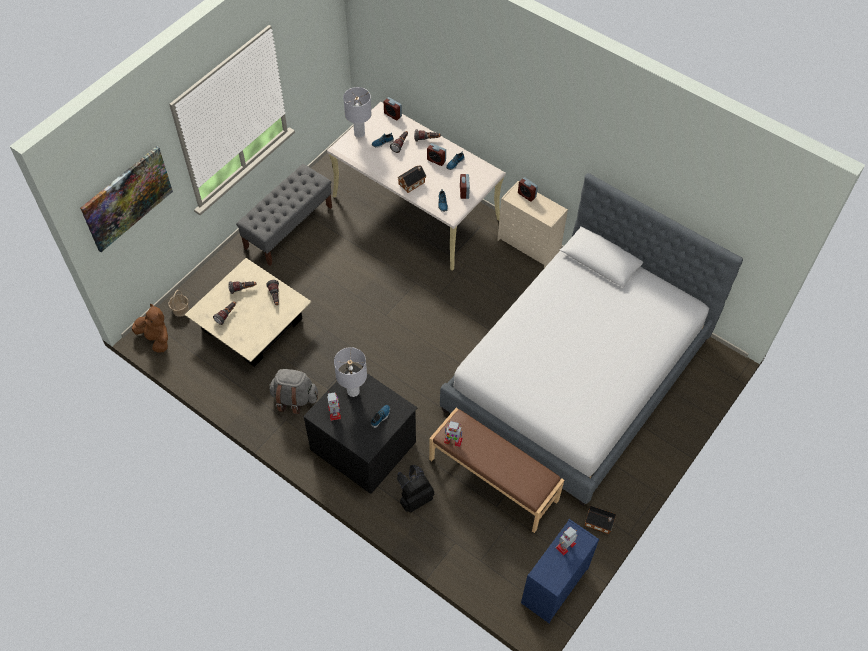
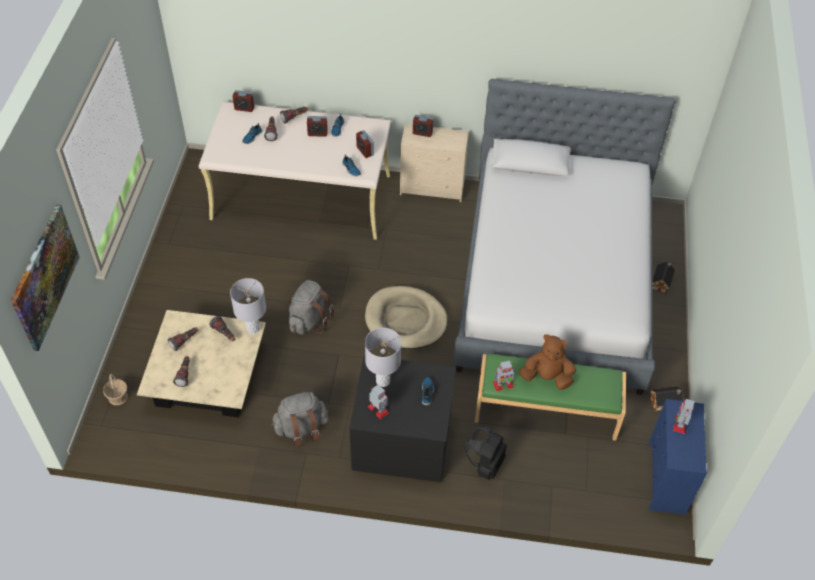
camera: 30 degrees left, 5 degrees down
(156, 338) = (109, 438): brown plush toy -> brown plush toy (547, 377)
(289, 227) = (183, 267): grey bench -> none
(355, 314) = (309, 320): none -> grey backpack
(359, 133) = (222, 137): grey table lamp -> grey table lamp (253, 329)
(412, 183) = (308, 162): toy house -> toy house (661, 282)
(430, 349) = (405, 320): none -> beige dog bed
(493, 479) = (546, 410): brown bench -> green bench

